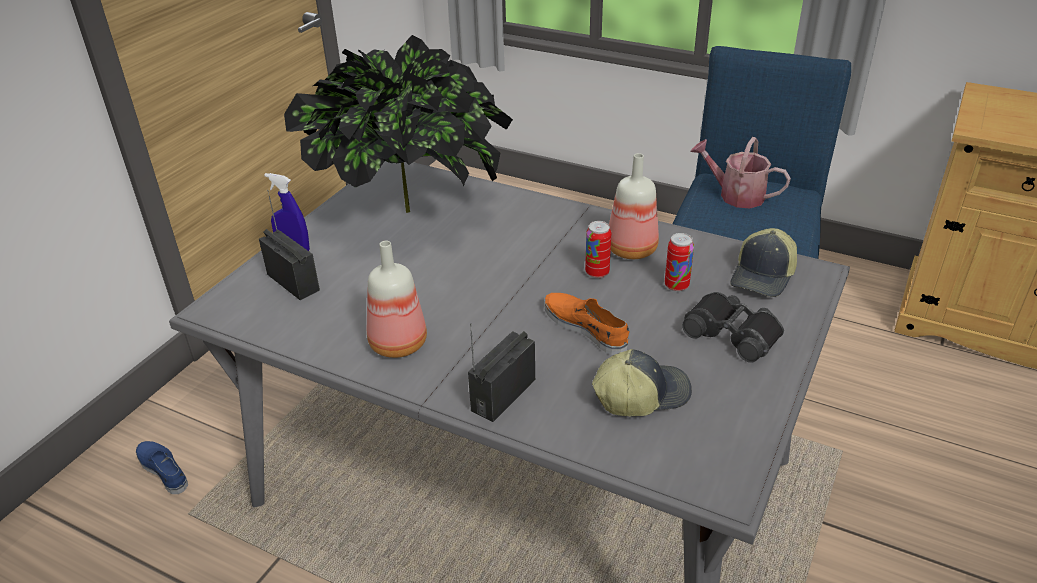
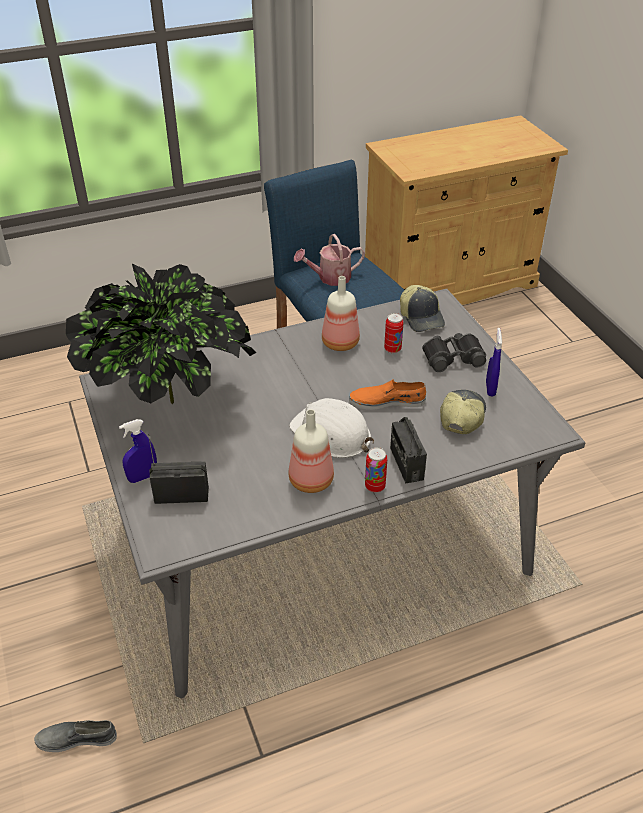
camera: 50 degrees left, 5 degrees up
(164, 469) = (77, 738): blue shoe -> grey shoe
(483, 319) = (331, 434): none -> white hard hat
(597, 273) = (344, 368): can -> can (375, 486)
(723, 392) = (490, 389): none -> blue spray bottle

